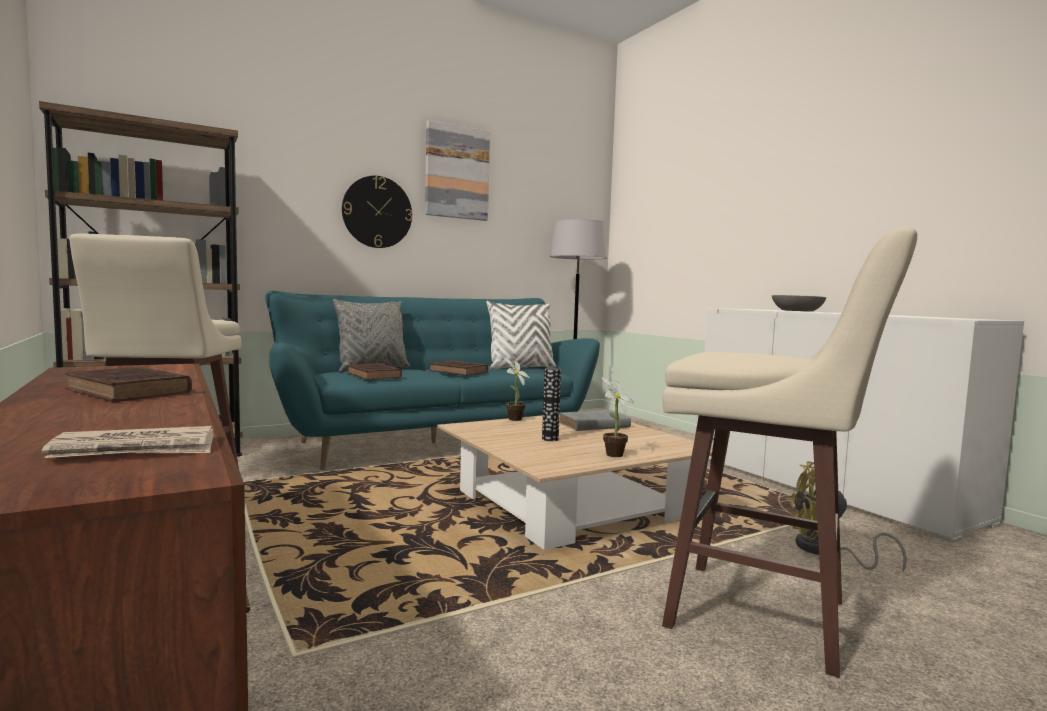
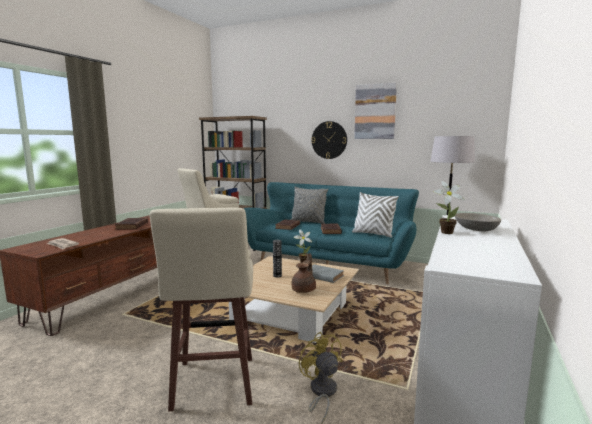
camera: 55 degrees right, 5 degrees up
(612, 455) = (267, 291): potted plant -> potted plant (444, 232)
(635, 441) = (304, 289): none -> brown teapot

